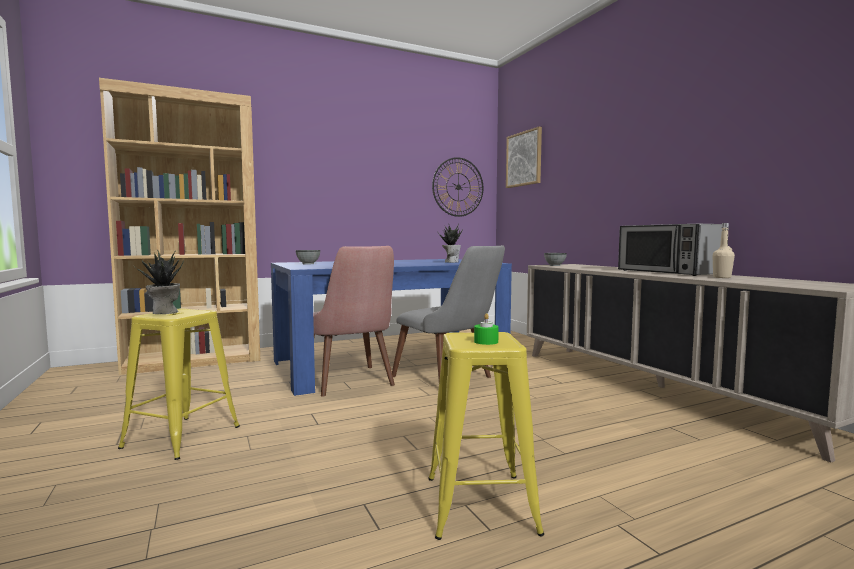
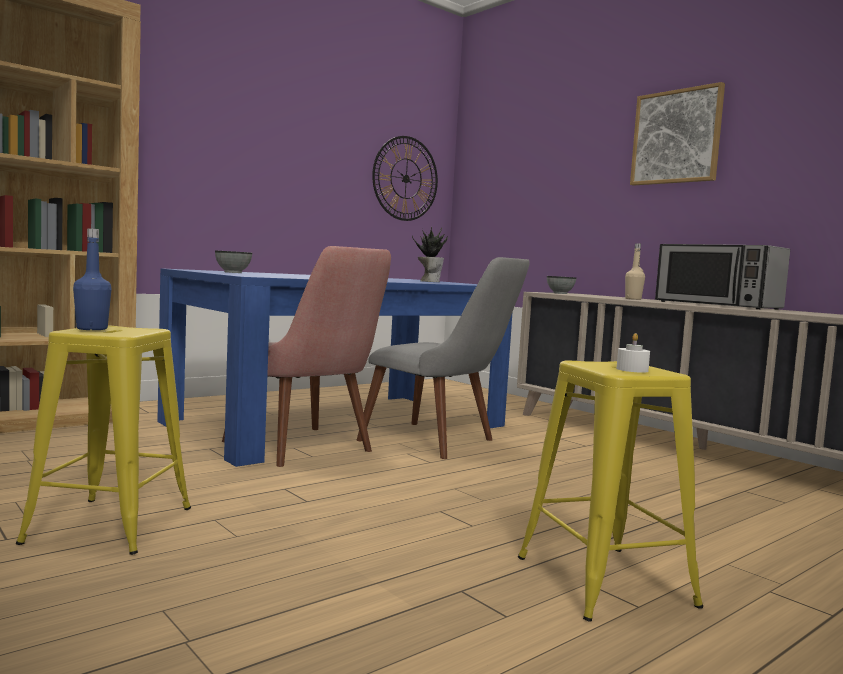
camera: 15 degrees left, 0 degrees up
(164, 312) = (92, 329): potted plant -> blue bottle
(486, 341) = (632, 370): green candle -> white candle
(524, 159) = (501, 147): picture -> picture (676, 137)
(722, 277) = (792, 311): beige bottle -> beige bottle (633, 299)

